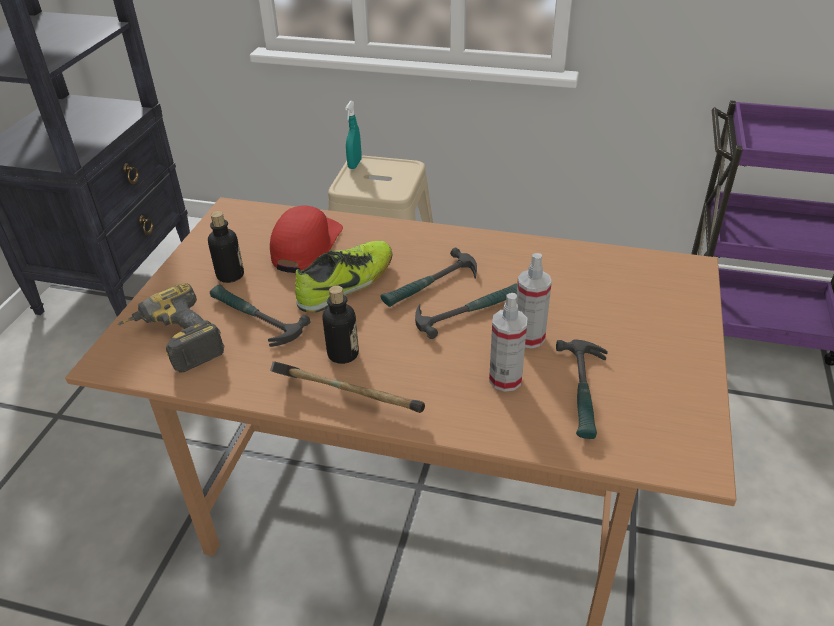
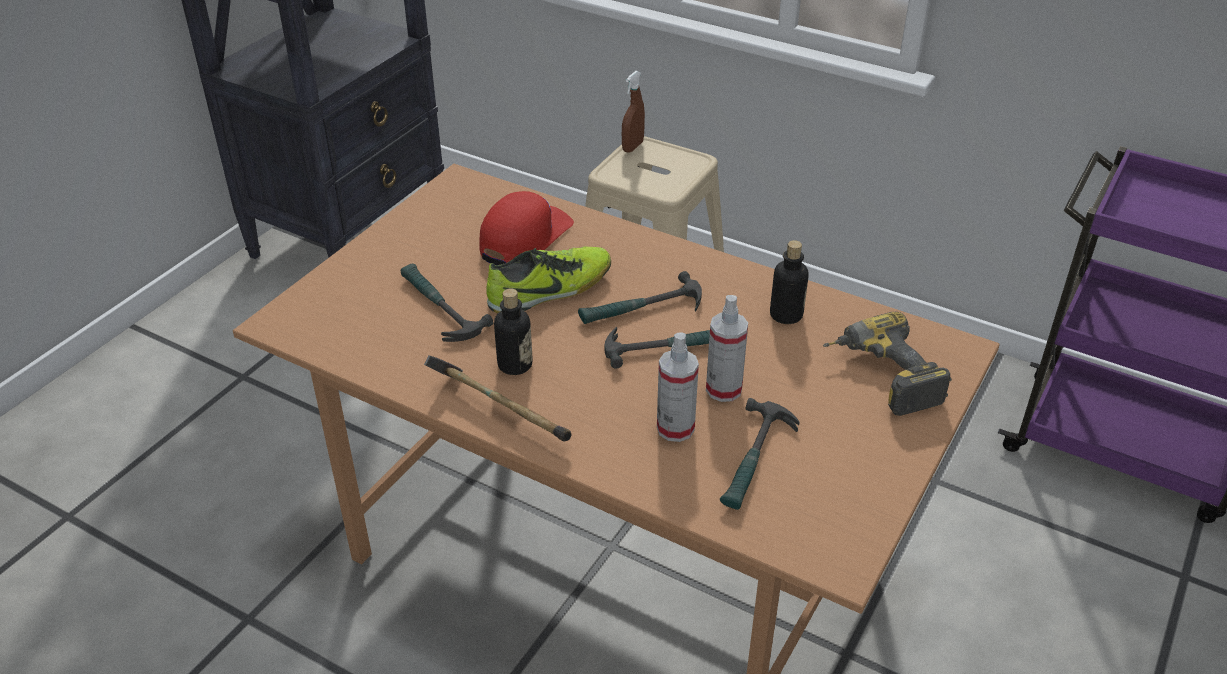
camera: 15 degrees right, 0 degrees up
(173, 342) = (347, 315): power drill -> power drill (880, 377)
(230, 275) = (431, 255): bottle -> bottle (786, 315)
(354, 164) = (632, 147): turquoise spray bottle -> brown spray bottle

